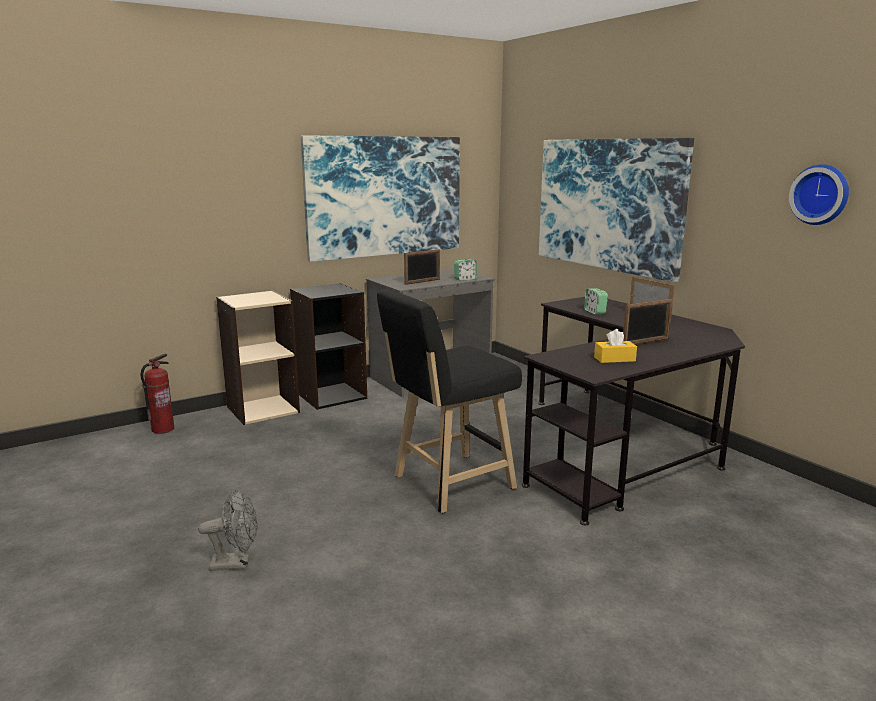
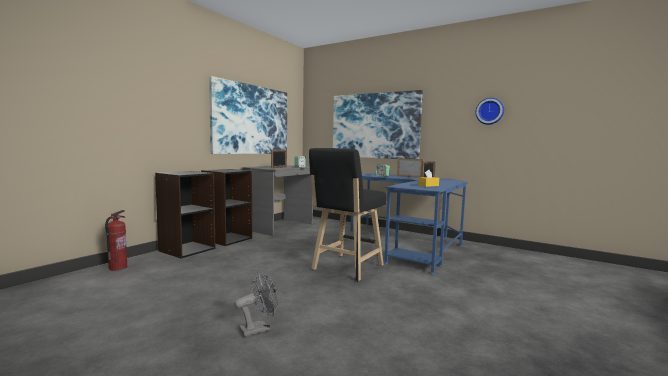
camera: 25 degrees left, 10 degrees down
(263, 409) = (187, 249): beige bookcase -> black bookcase
(622, 447) = (410, 243): black desk -> blue desk

